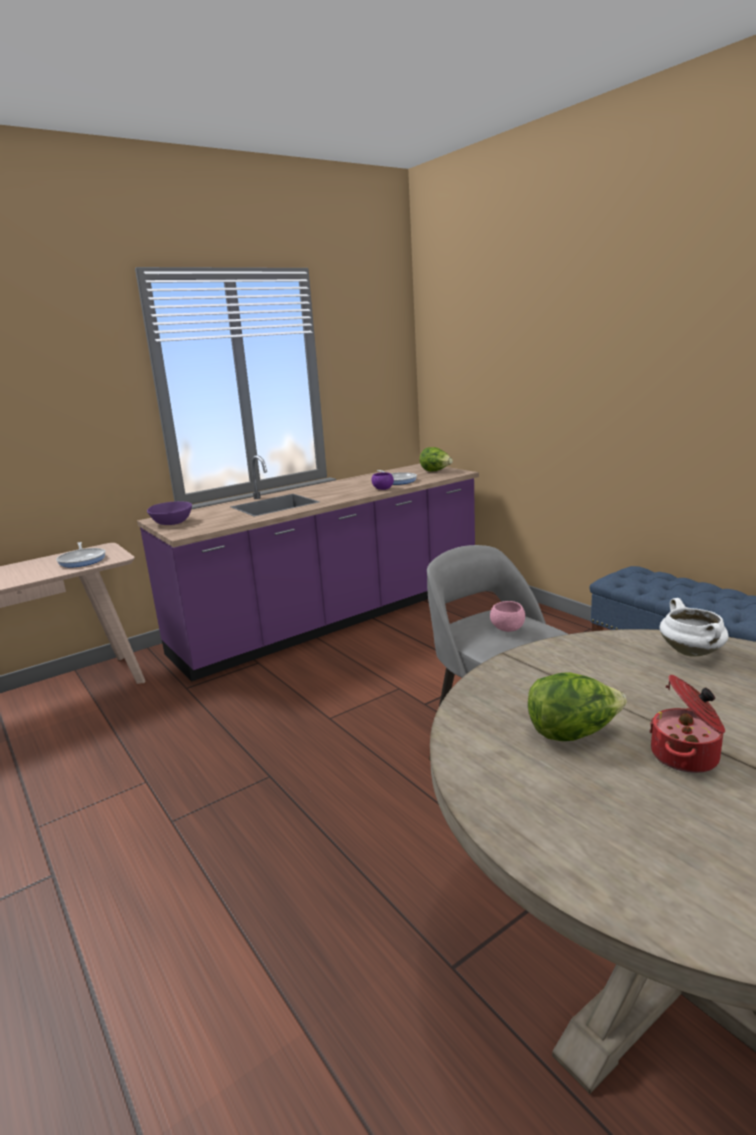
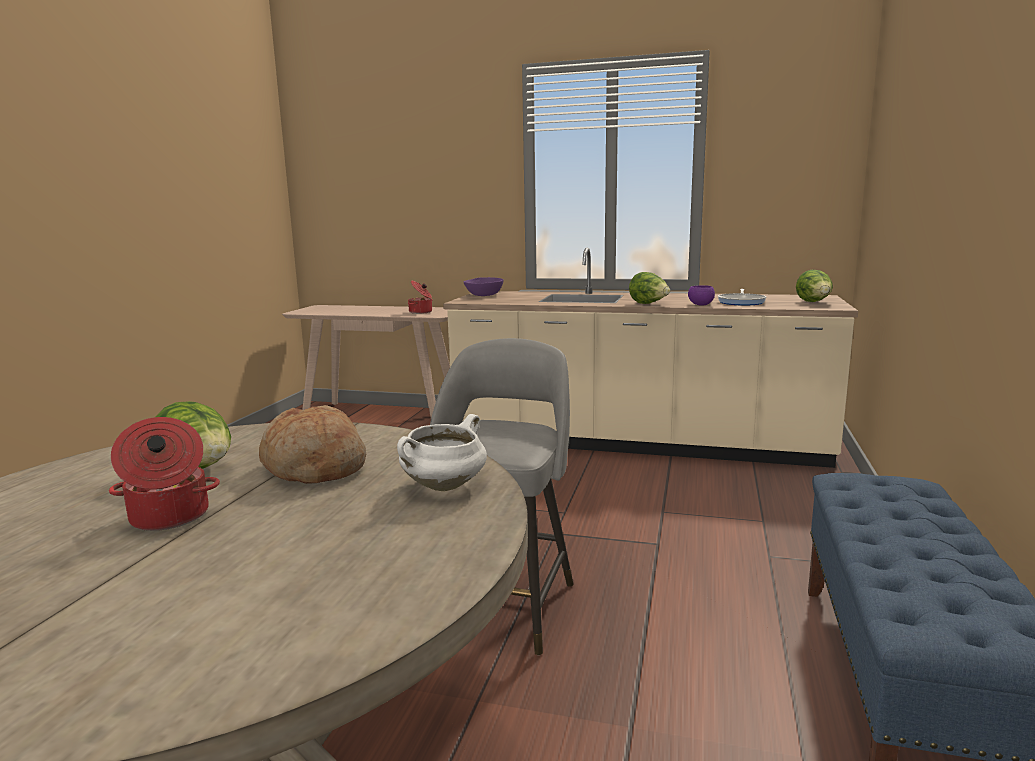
camera: 50 degrees right, 5 degrees down
(82, 560) = (421, 312): frying pan -> cooking pot
(333, 619) = (636, 443): purple counter -> beige counter
(348, 497) = (649, 304): none -> lettuce
(507, 629) = (494, 436): pink bowl -> none
(610, 686) = (314, 467): none -> bread

